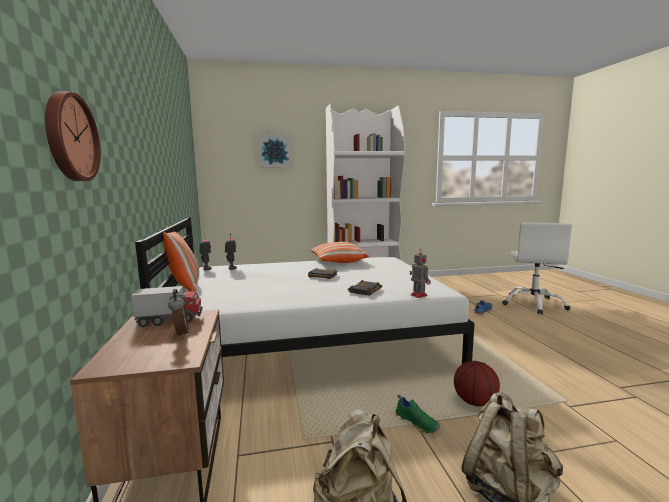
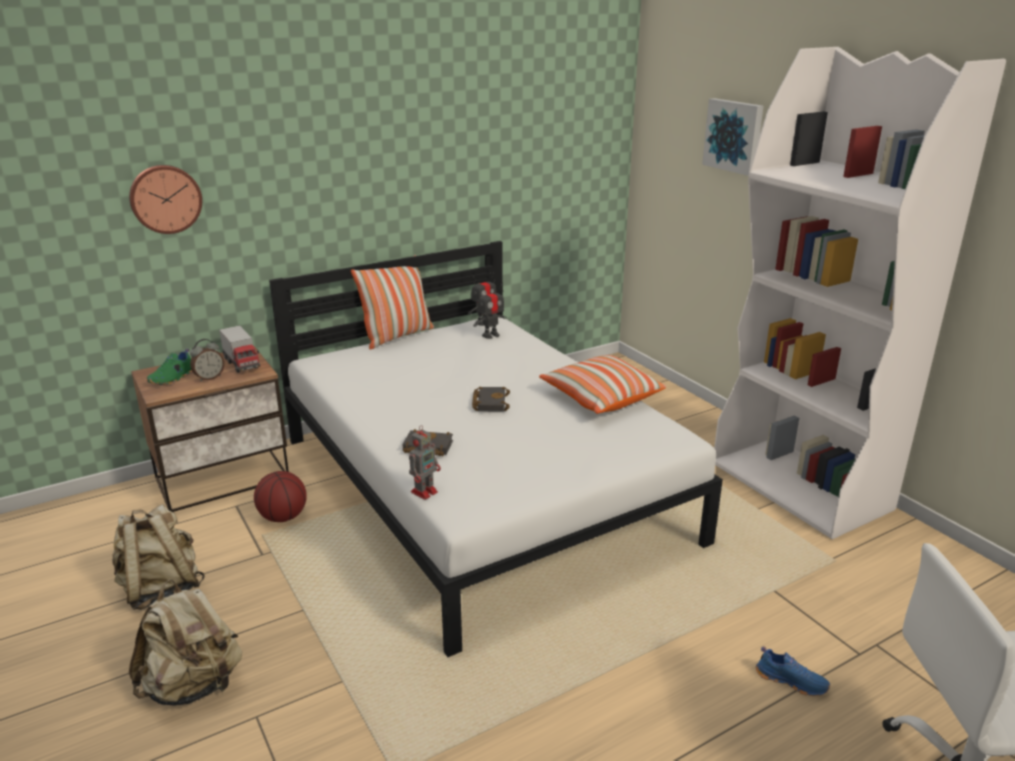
camera: 70 degrees right, 15 degrees up
(417, 423) = (304, 611): green shoe -> green shoe (173, 378)
(474, 402) = (364, 662): basketball -> basketball (283, 517)

